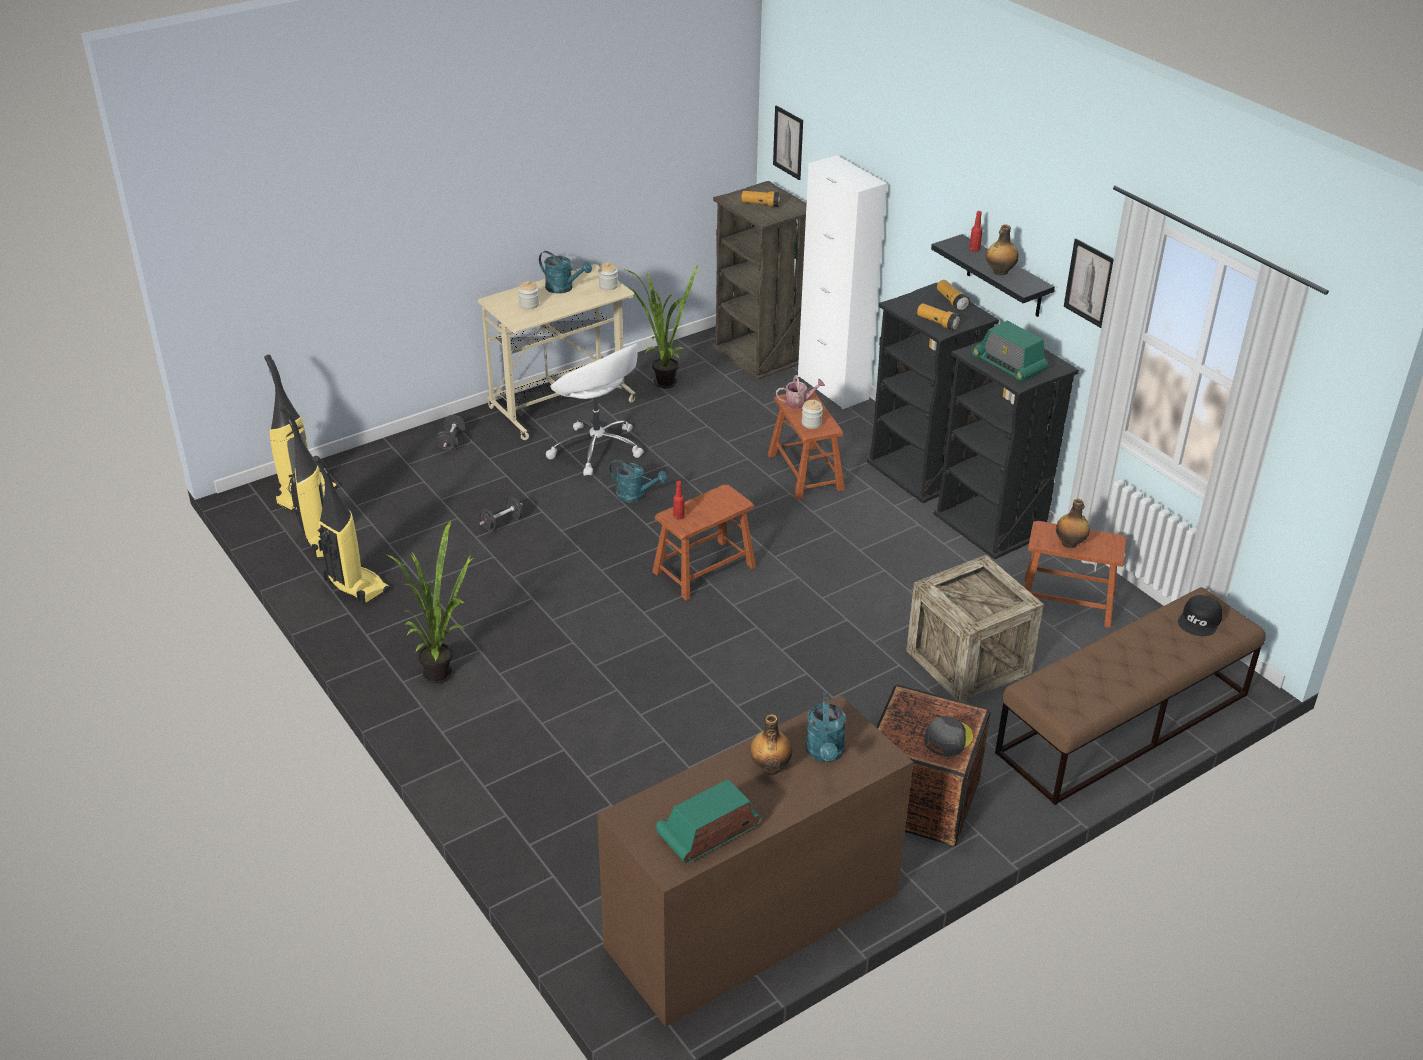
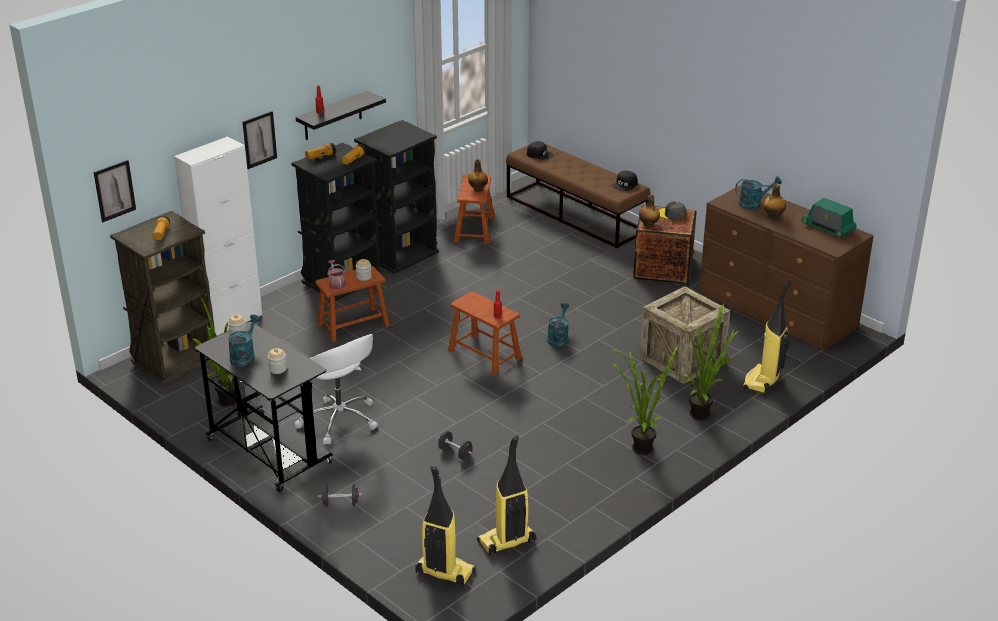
camera: 100 degrees left, 5 degrees down
(355, 587) = (561, 511): vacuum cleaner -> vacuum cleaner (763, 381)
(489, 751) = (703, 413): none -> potted plant
(562, 404) = (269, 451): beige desk -> black desk
(598, 450) = (340, 421): white office chair -> white office chair turned 105 degrees clockwise
(636, 496) = (401, 394): turquoise watering can -> turquoise watering can (558, 338)
(968, 661) = (543, 257): crate -> crate (682, 359)
(999, 272) = (352, 105): bottle -> bottle (648, 225)
(1008, 364) = (403, 138): radio -> none
(1075, 705) = (625, 185): none -> black cap
(1089, 283) = (388, 68): picture -> picture (259, 139)

